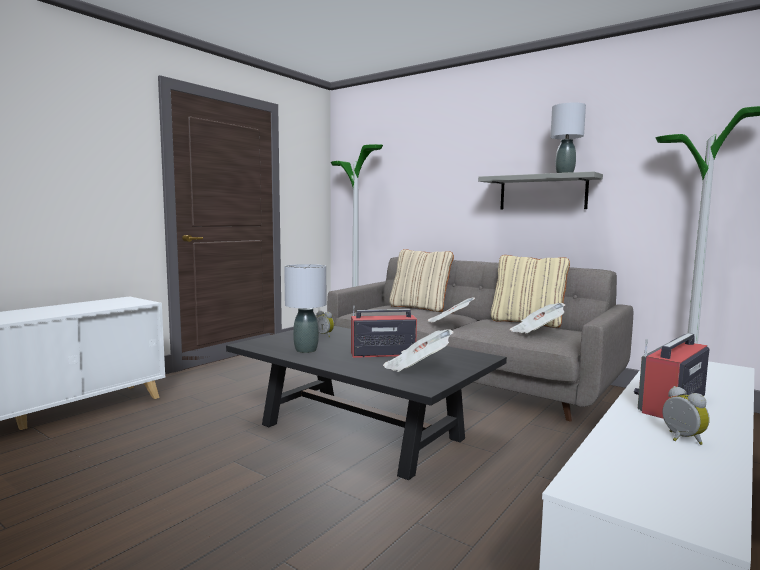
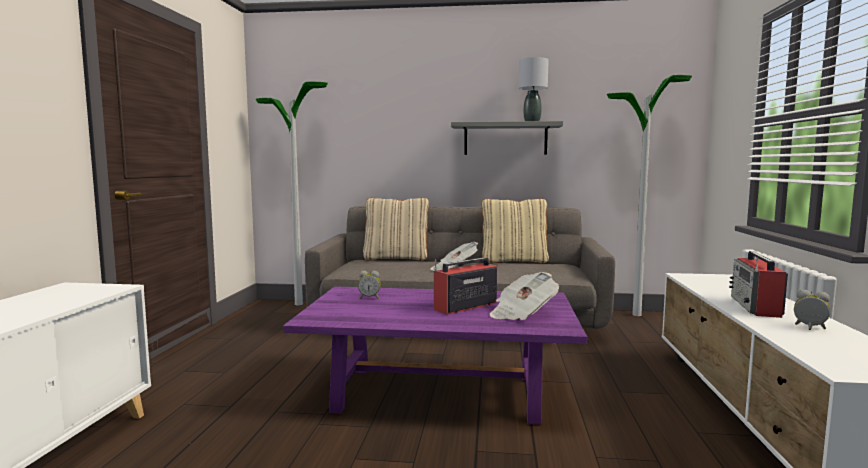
camera: 30 degrees left, 0 degrees up
(306, 350) = (387, 315): grey table lamp -> none
(361, 431) = (439, 393): black coffee table -> purple coffee table
(536, 332) = (541, 268): newspaper -> none

